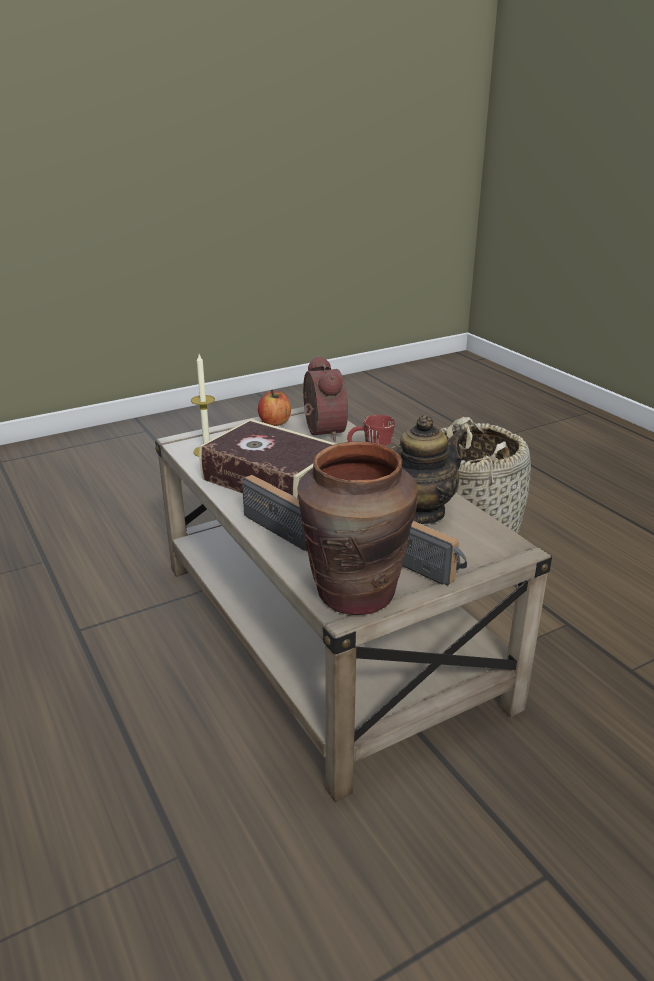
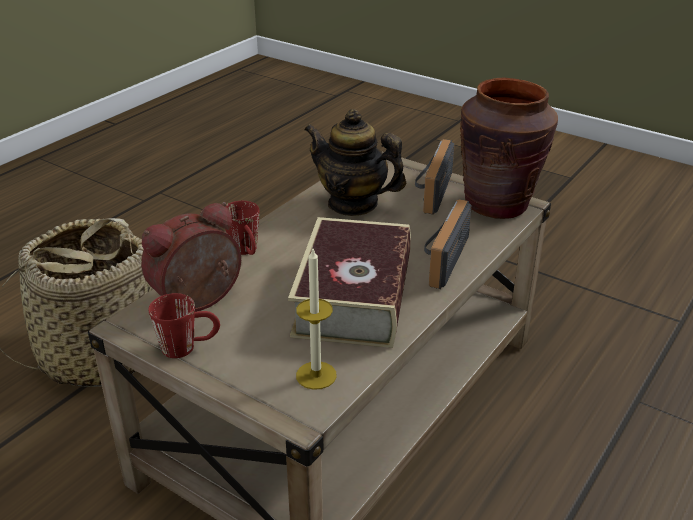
camera: 115 degrees left, 5 degrees up
(275, 422) = (189, 347): apple -> red mug

